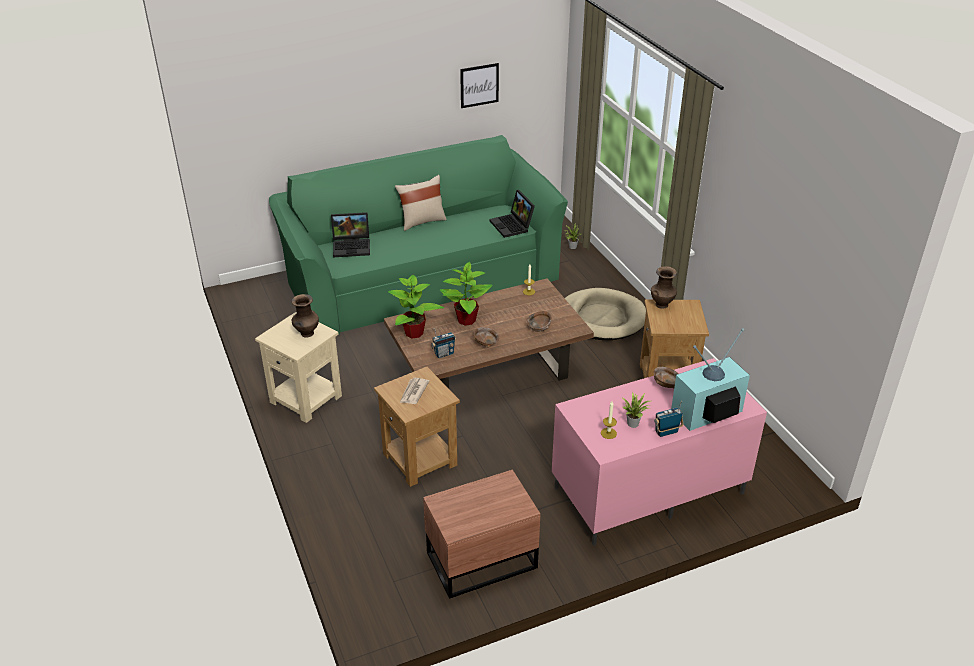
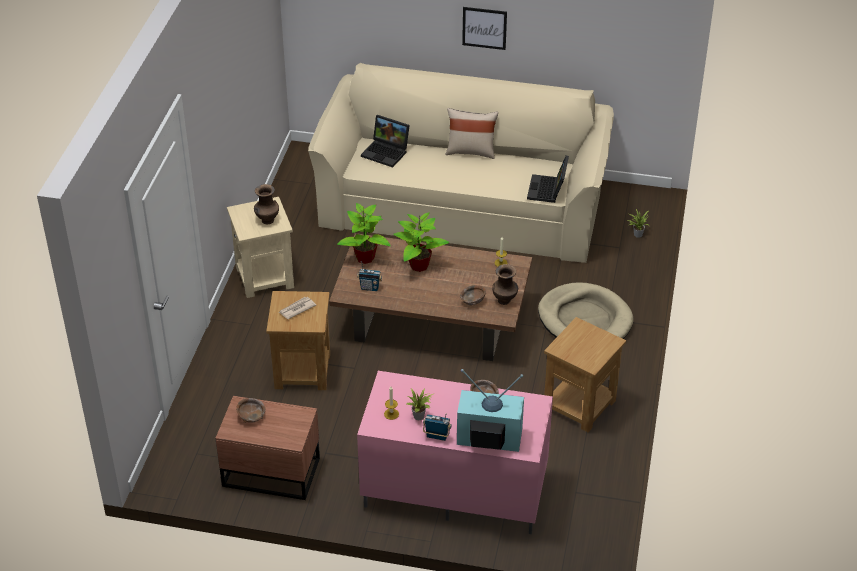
camera: 35 degrees right, 5 degrees up
(419, 276) = (463, 203): green sofa -> beige sofa
(479, 85) = (580, 33): picture -> picture (484, 28)
(485, 343) = (413, 294): brown bowl -> brown bowl (251, 416)
(662, 304) = (585, 328): brown vase -> brown vase (505, 300)

